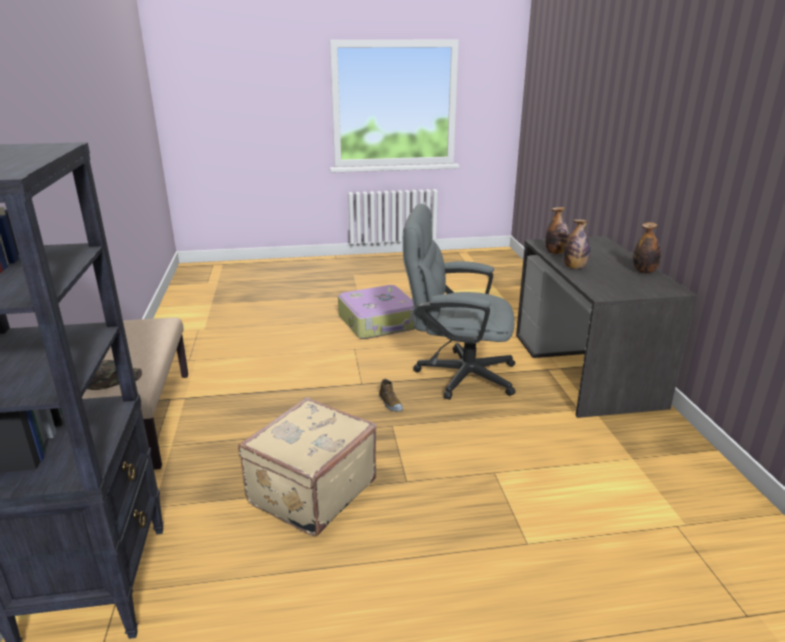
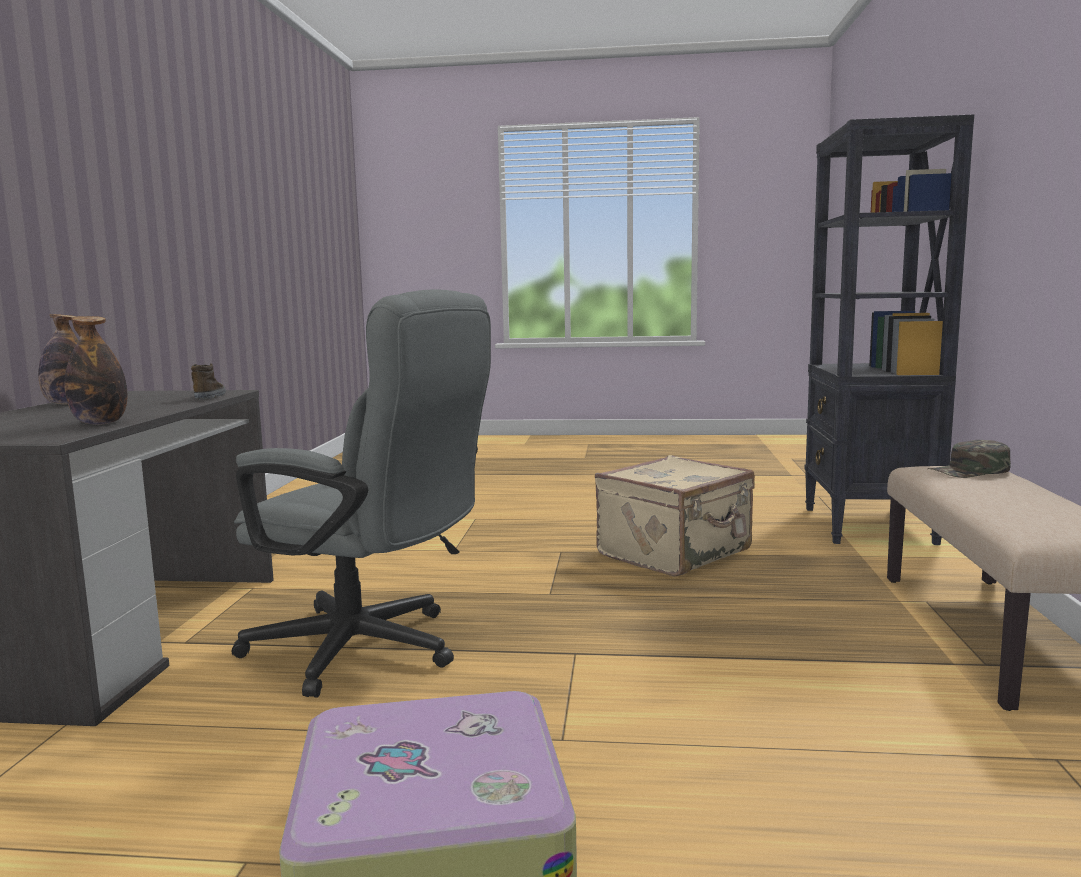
camera: 165 degrees left, 15 degrees down
(390, 403) = (536, 618): shoe -> shoe (210, 396)
(574, 267) = (155, 408): bottle -> none

